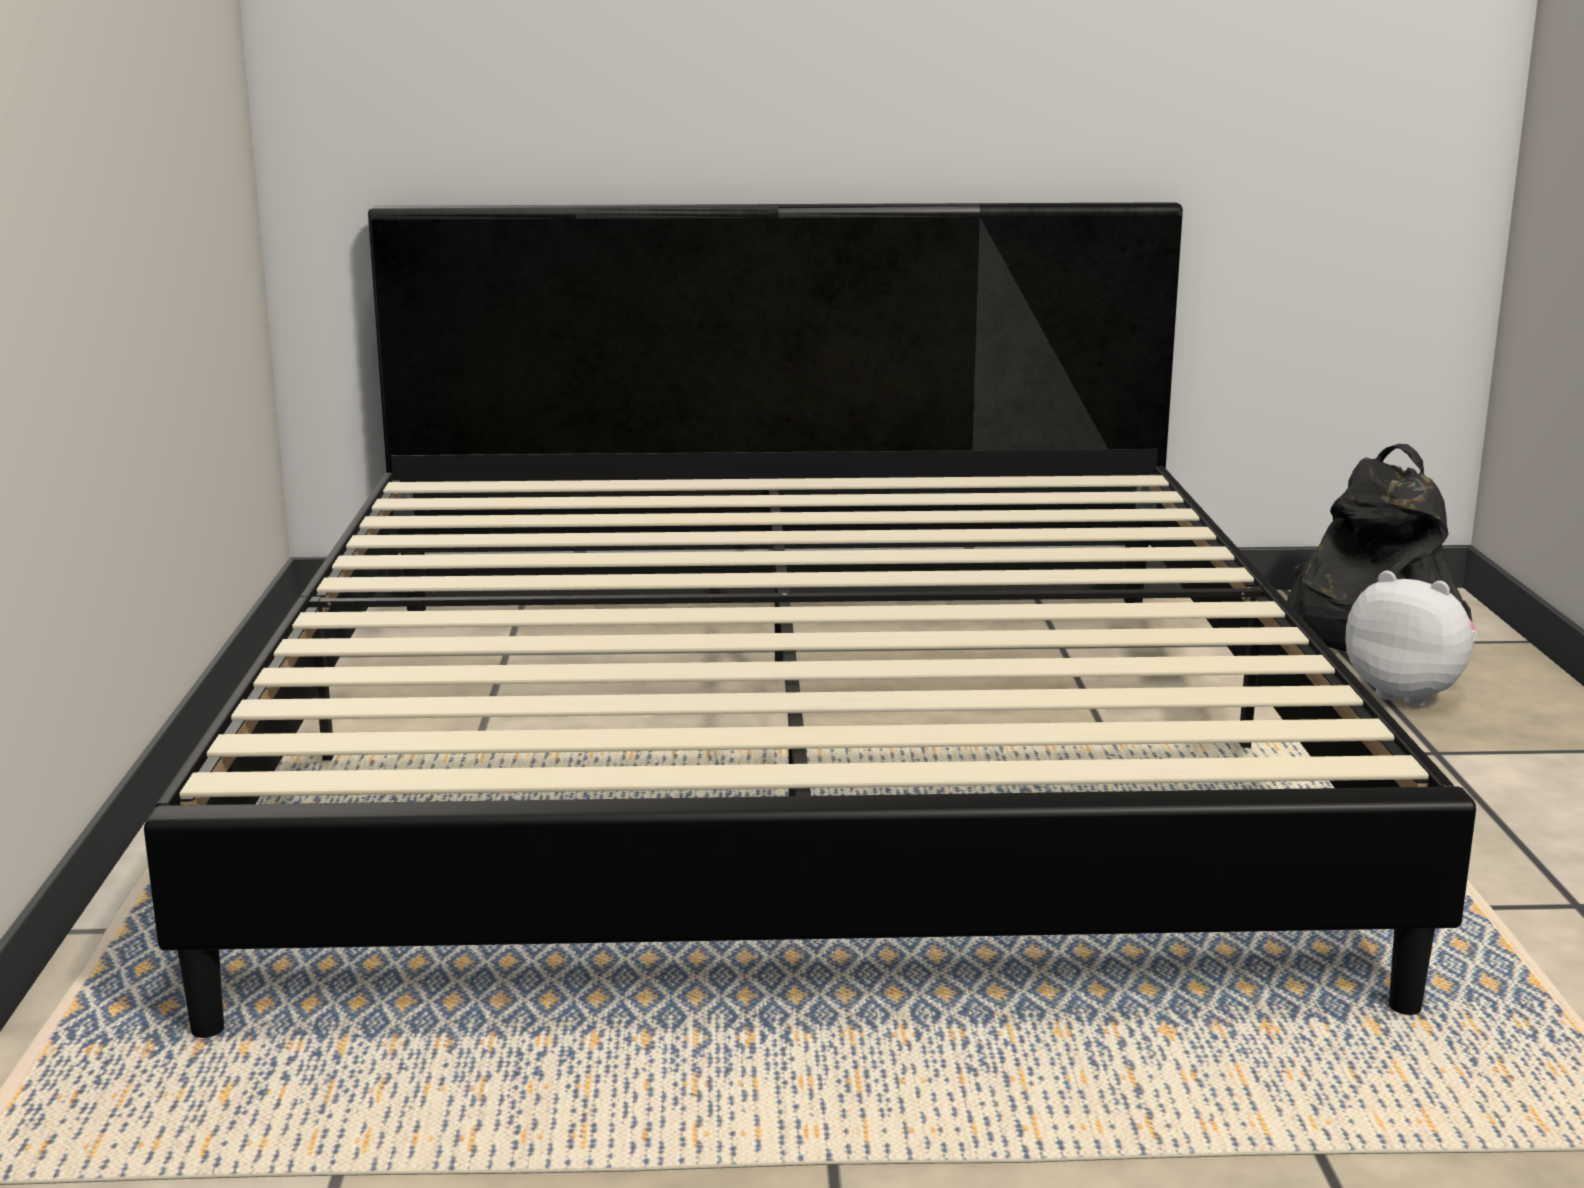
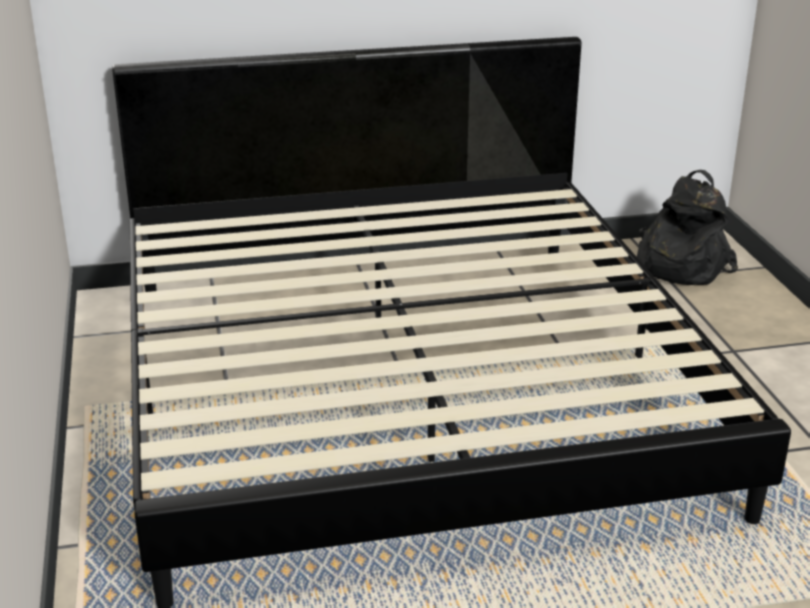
camera: 10 degrees left, 10 degrees up
(1407, 694) = (711, 311): plush toy -> none

